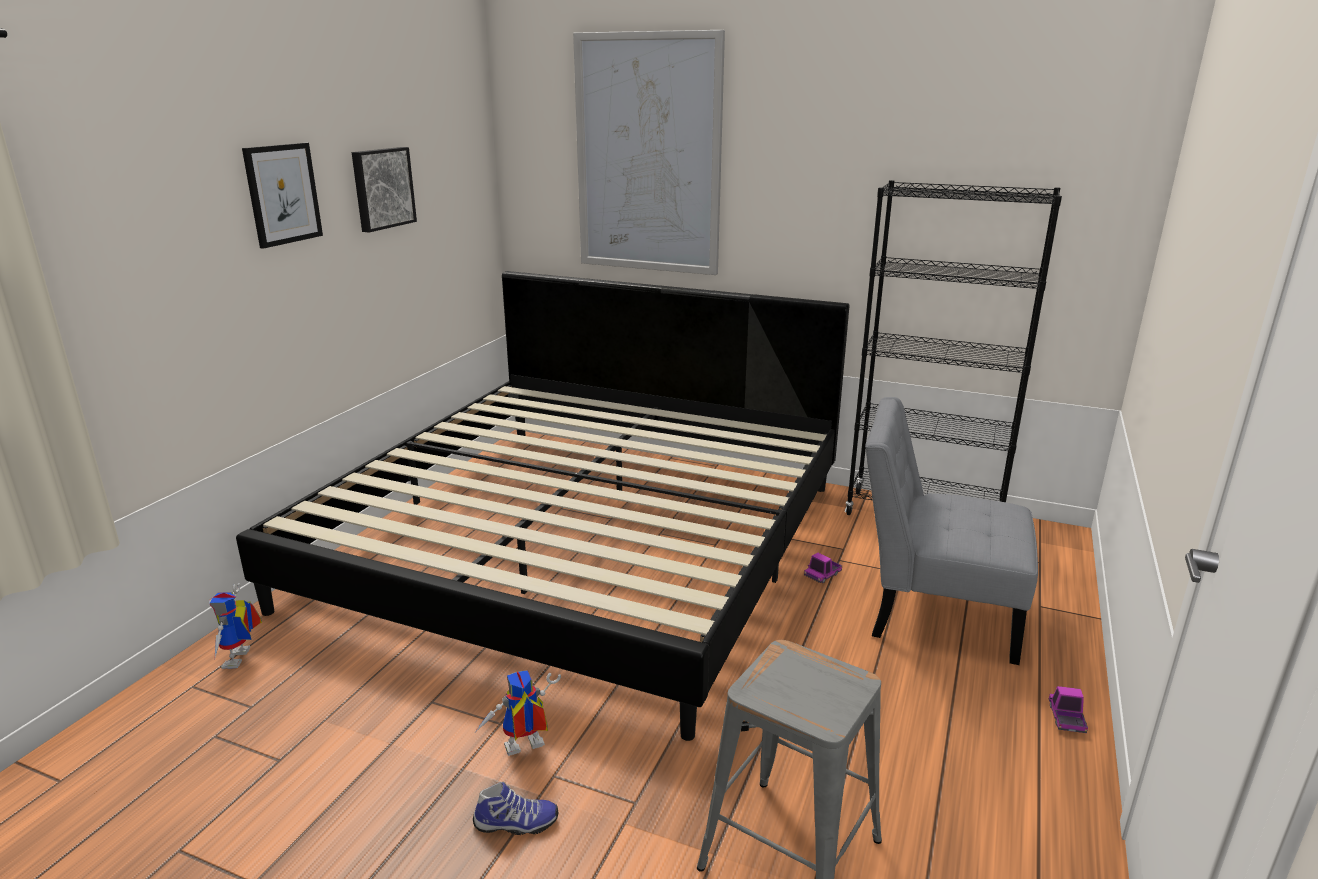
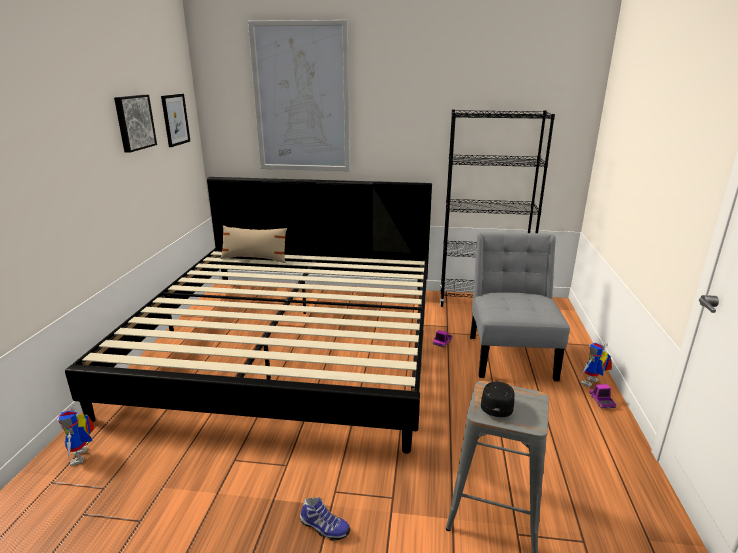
camera: 15 degrees left, 0 degrees up
(283, 194) = (74, 126): picture -> picture (175, 119)
(516, 824) = (324, 528): shoe -> shoe turned 45 degrees clockwise
(522, 751) = (308, 480): toy robot -> toy robot (591, 384)
(558, 403) = (255, 258): none -> beige pillow
(786, 683) = (497, 405): none -> black cap
(934, 611) = (510, 354): grey chair -> grey chair turned 90 degrees clockwise

